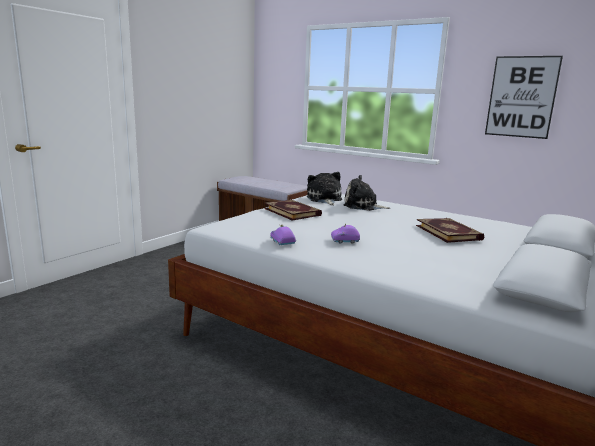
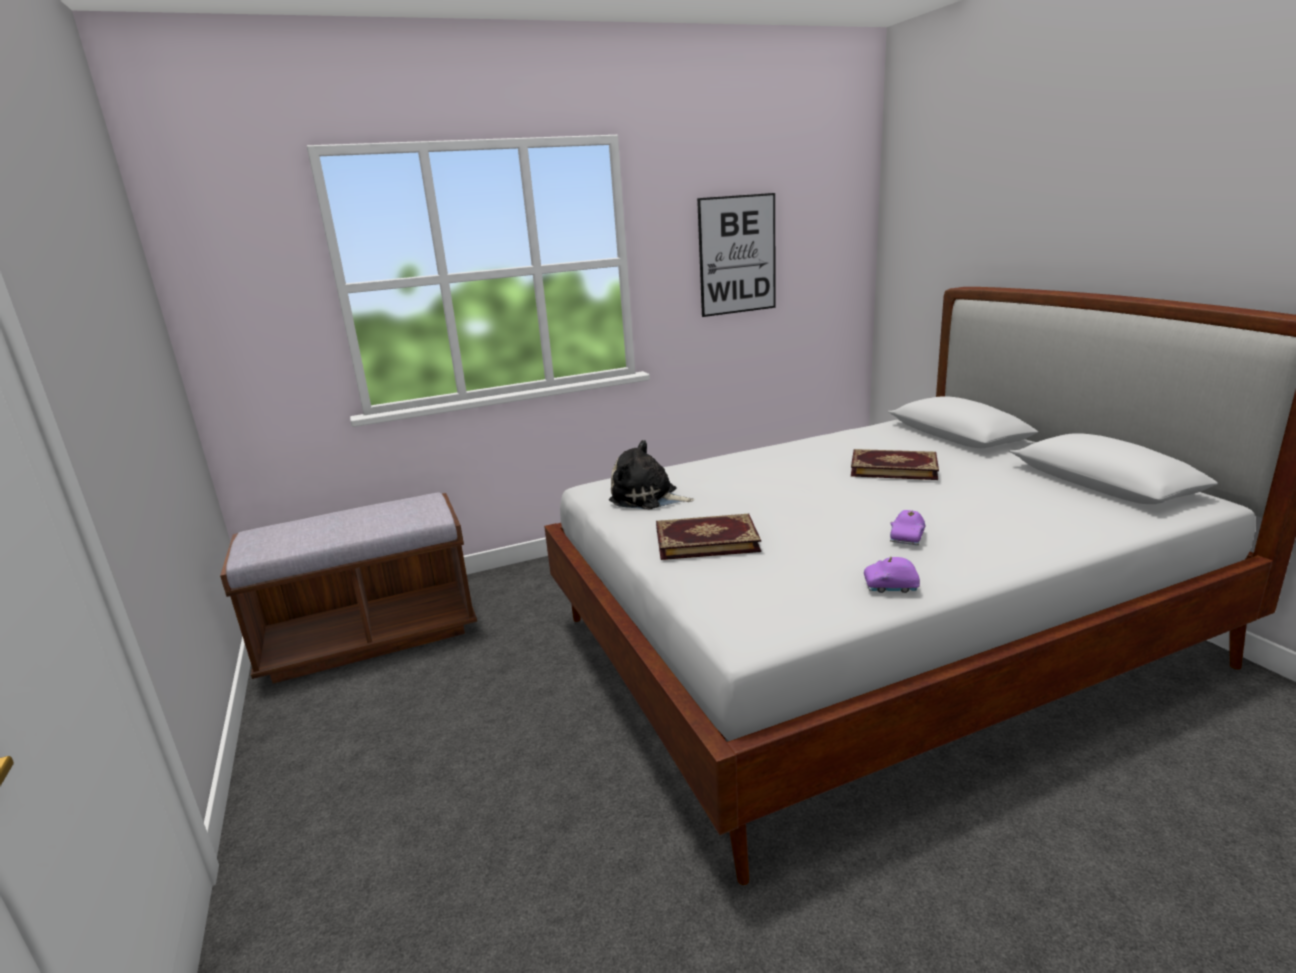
camera: 55 degrees left, 5 degrees up
(363, 206) = (724, 482): plush toy -> none

